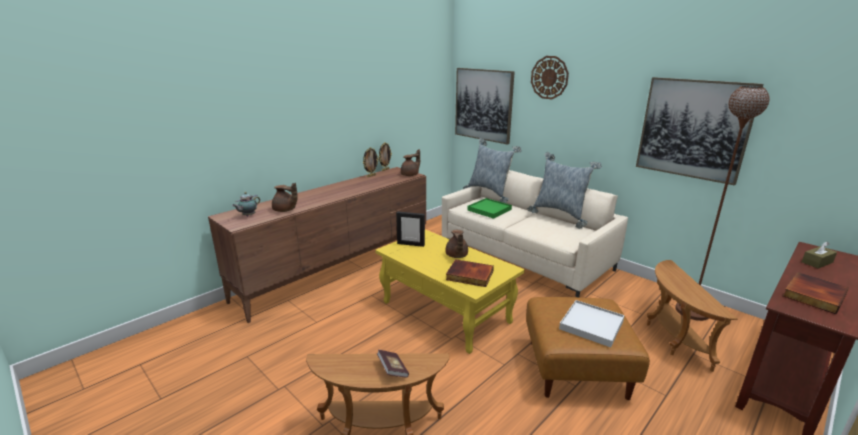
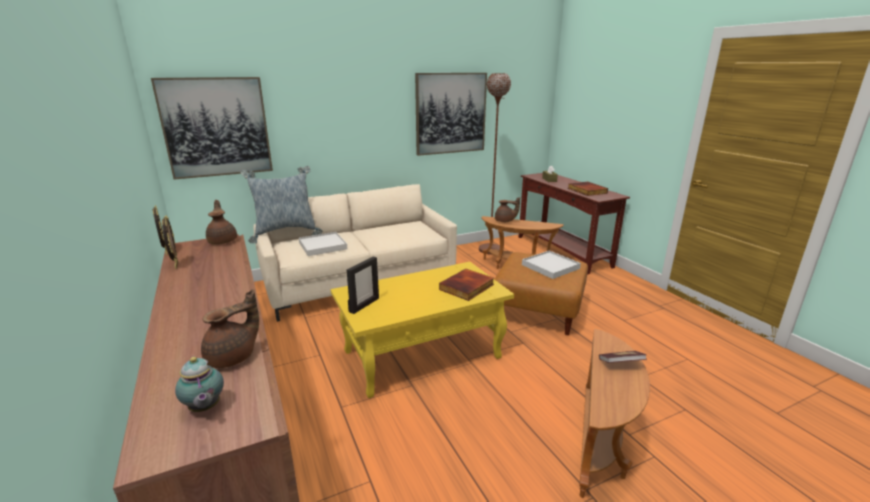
camera: 70 degrees left, 0 degrees up
(456, 256) = (418, 285): brown teapot -> brown teapot (505, 221)
(489, 210) = (322, 246): green tray -> white tray
(549, 77) = (311, 81): wall clock -> none
(560, 218) = (381, 225): pillow -> none

